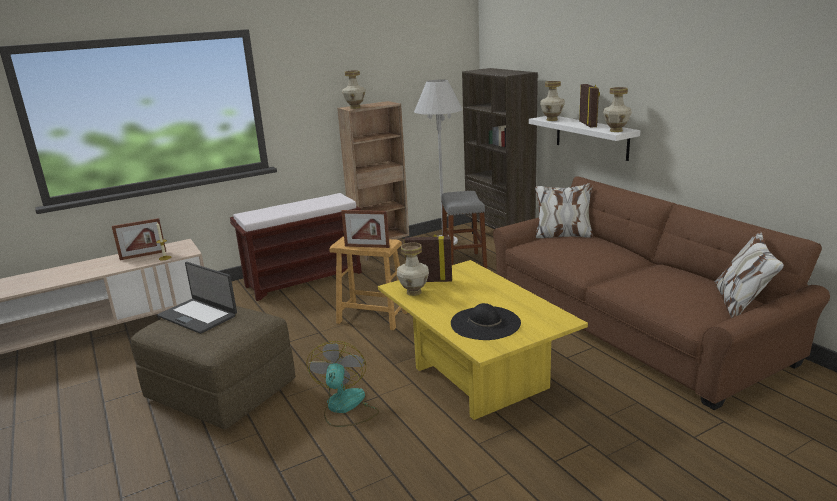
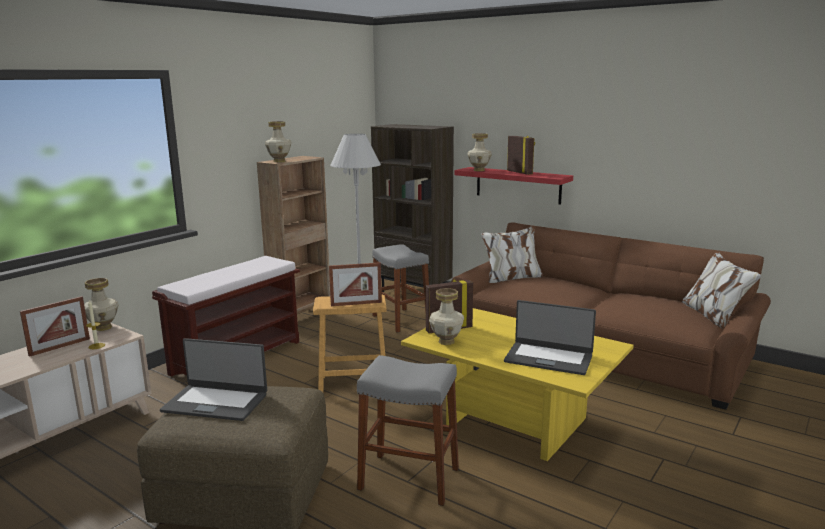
camera: 25 degrees left, 5 degrees down
(345, 407) = (409, 478): fan -> grey stool
(485, 323) = (548, 358): black hat -> laptop
(591, 137) = (518, 185): white shelf -> red shelf
(616, 131) = (554, 176): vase -> vase (103, 328)

